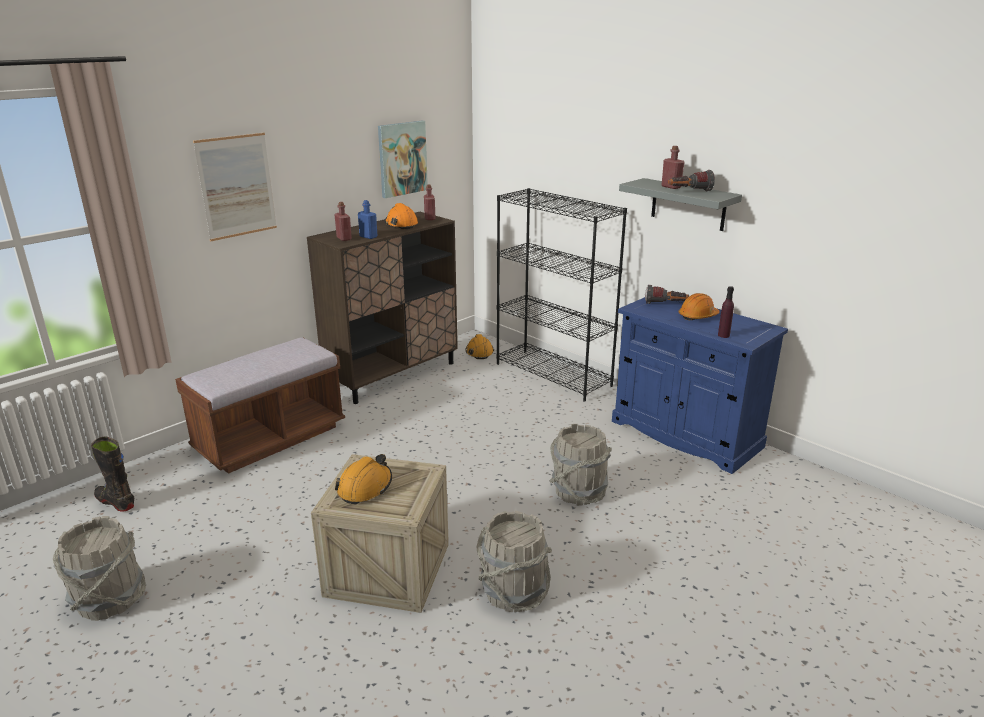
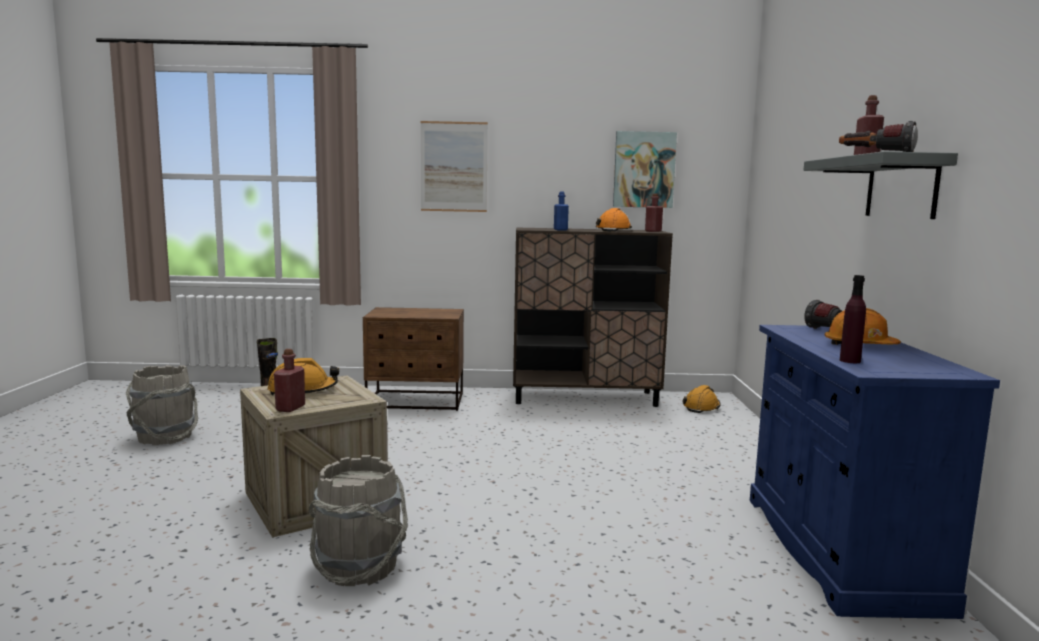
camera: 45 degrees right, 15 degrees down
(270, 438) = (416, 401): brown bench -> brown nightstand
(344, 238) = (538, 229): red bottle -> red bottle (290, 408)
(553, 375) = (753, 445): black bookcase -> none
(578, 492) = (584, 534): grey bucket -> none

